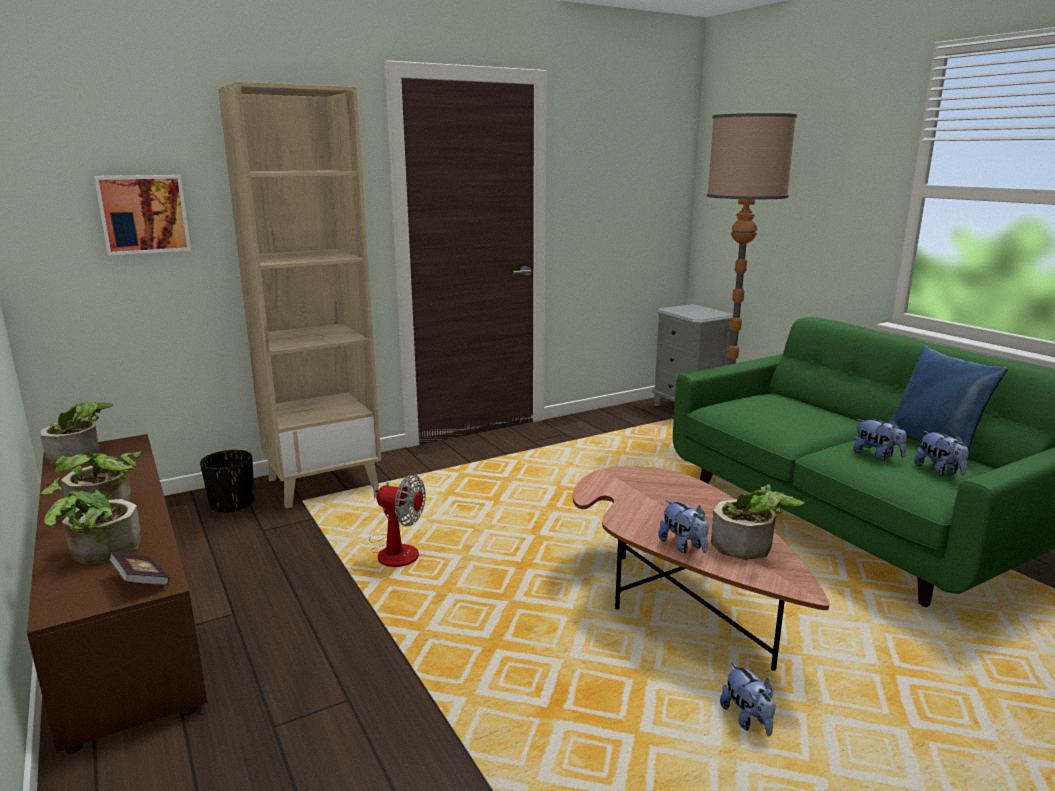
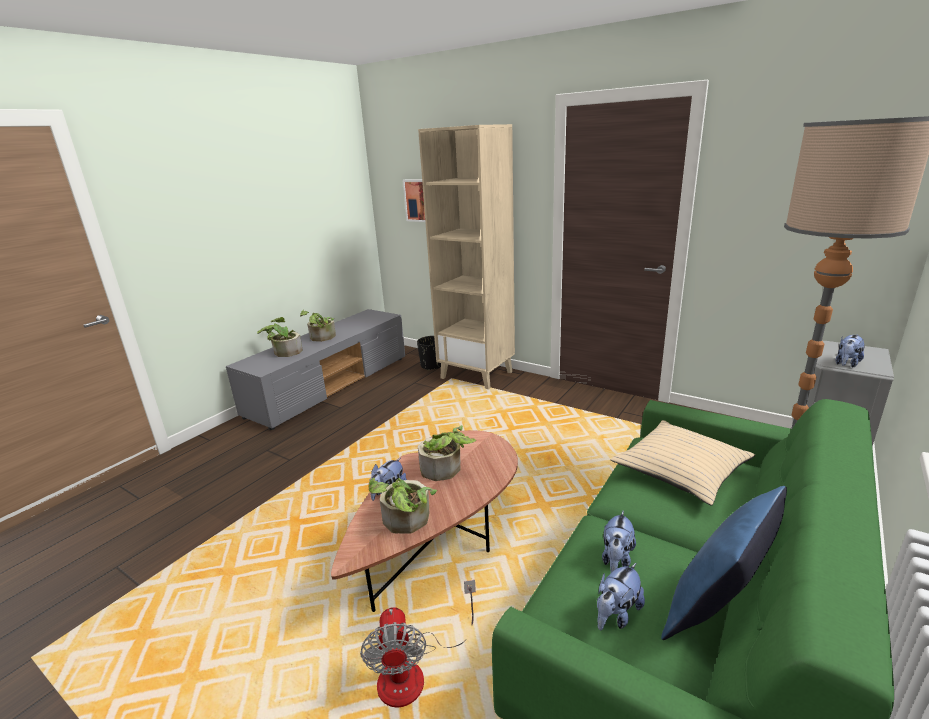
camera: 65 degrees right, 5 degrees up
(82, 454) = (369, 314): potted plant -> potted plant (445, 470)
(121, 609) = (331, 385): brown tv stand -> grey tv stand
(141, 581) = (264, 367): book -> none
(395, 550) = (423, 421): fan -> fan (414, 671)
(747, 719) = (313, 607): plush toy -> plush toy (846, 364)
(768, 408) = (681, 470): none -> beige pillow

